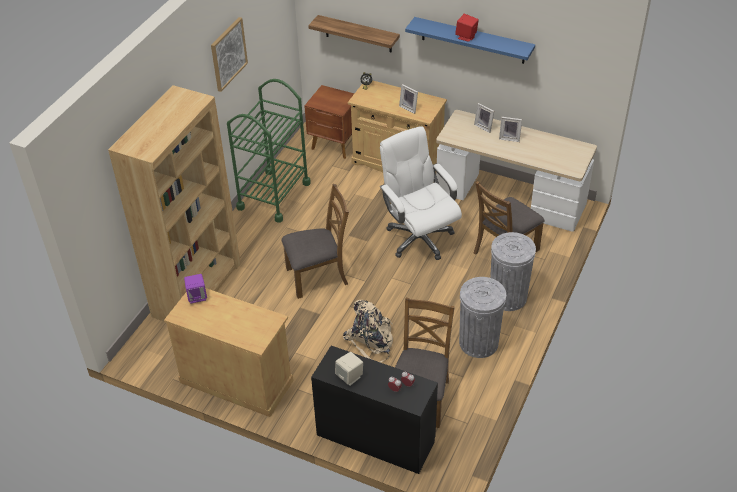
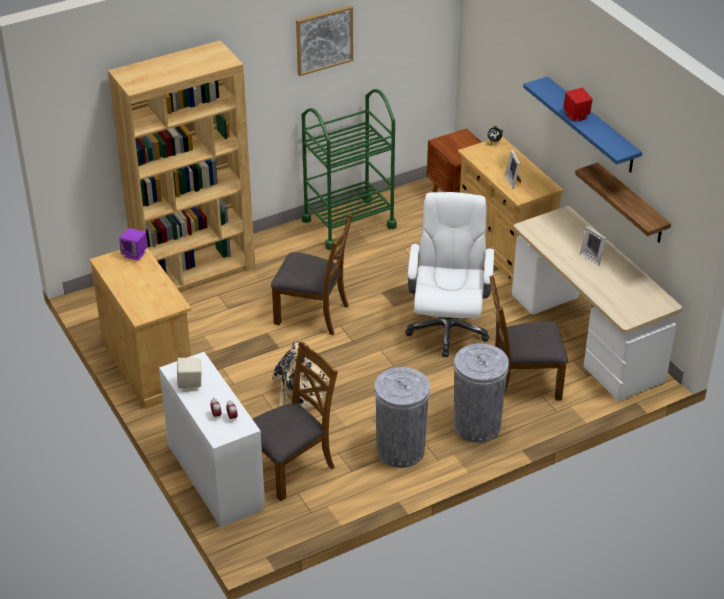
camera: 35 degrees right, 5 degrees down
(358, 34) = (502, 79): shelf -> shelf (631, 204)
(375, 438) = (215, 476): black desk -> white desk
(484, 127) = (578, 235): picture frame -> none

